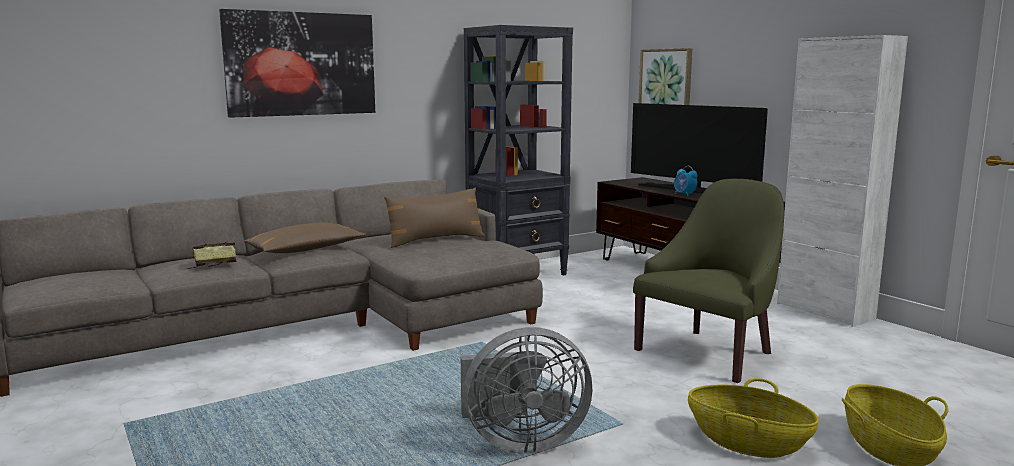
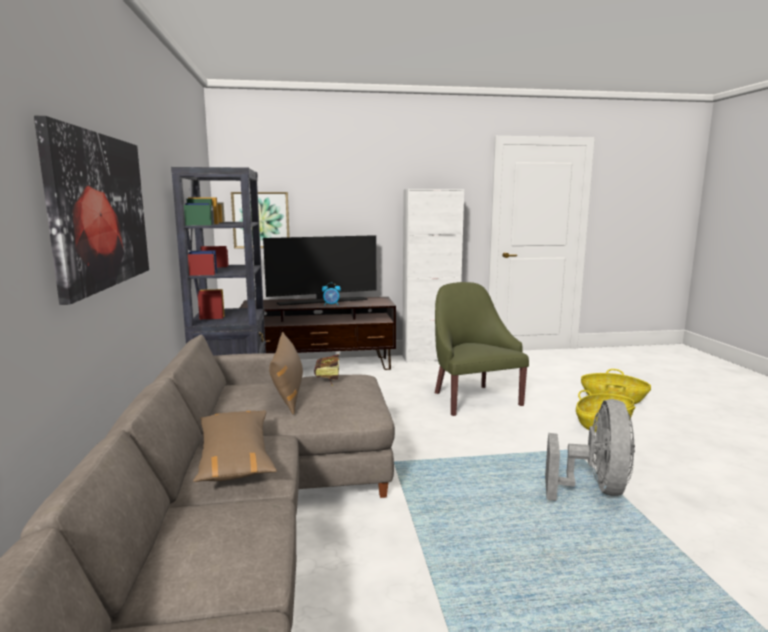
camera: 65 degrees left, 0 degrees up
(210, 265) = (241, 529): book -> book (327, 379)

